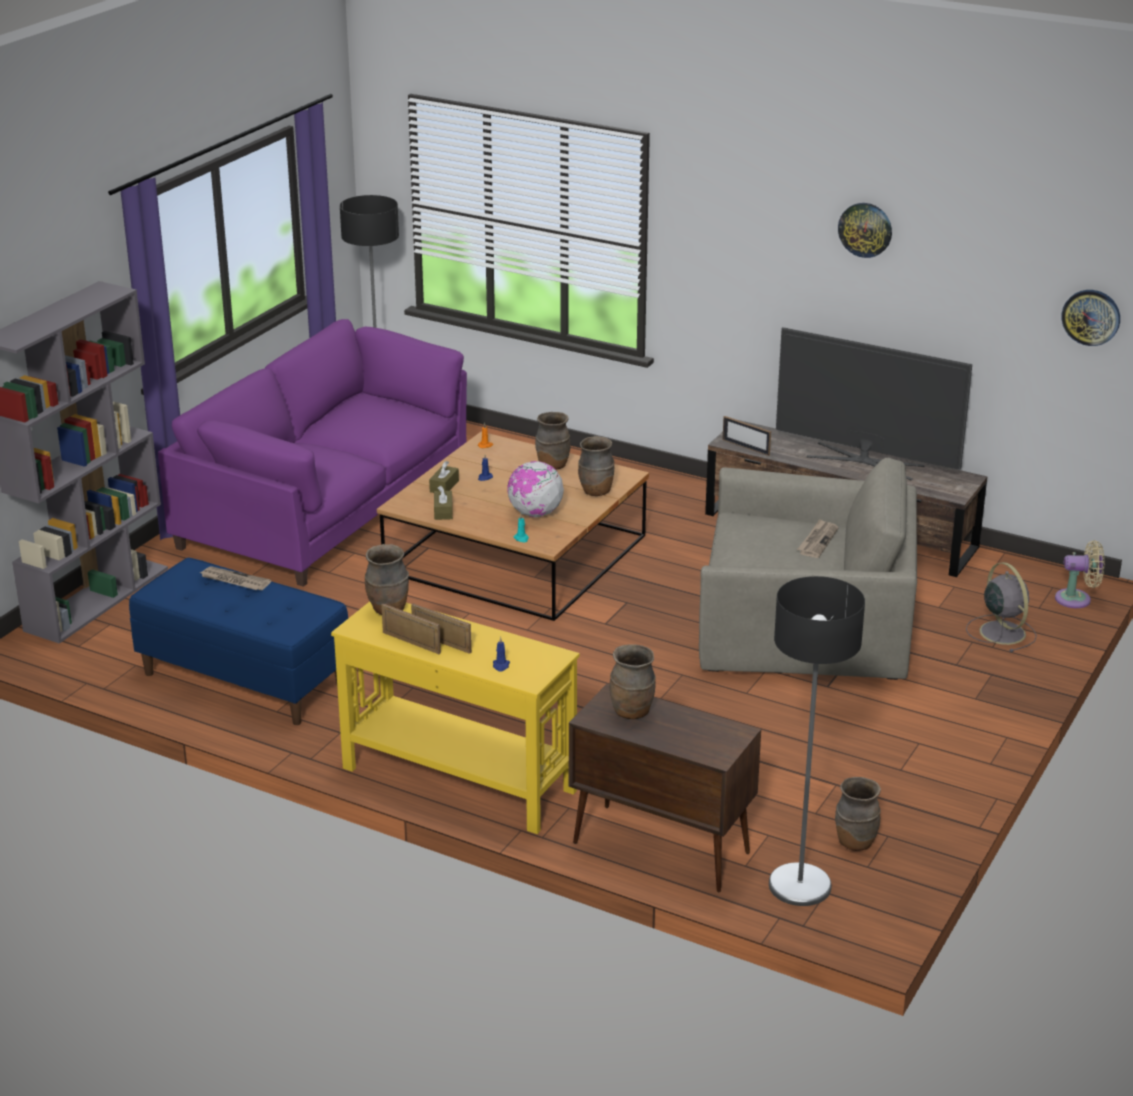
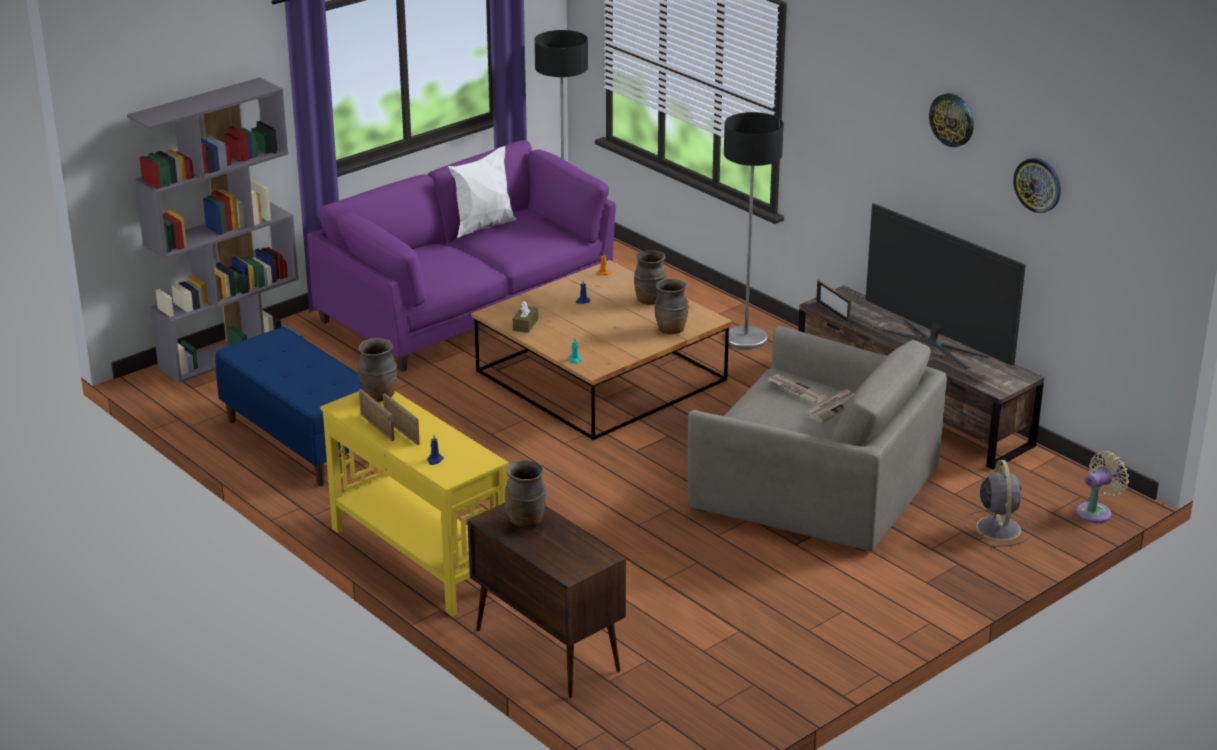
camera: 20 degrees right, 0 degrees up
(234, 581) = (305, 353): newspaper -> newspaper (796, 391)
(330, 418) = (483, 227): none -> white pillow
(444, 486) = (542, 303): brown tissue box -> none
(535, 514) = (602, 340): globe -> none
(800, 885) = (644, 708): floor lamp -> floor lamp (746, 338)
(855, 842) = (719, 683): brown vase -> none
(1077, 599) = (1096, 512): beige fan -> beige fan turned 60 degrees counterclockwise
(1091, 317) = (1136, 234): wall clock -> wall clock (1038, 185)

